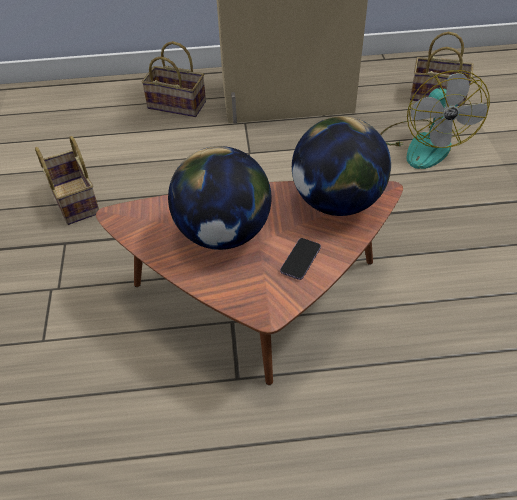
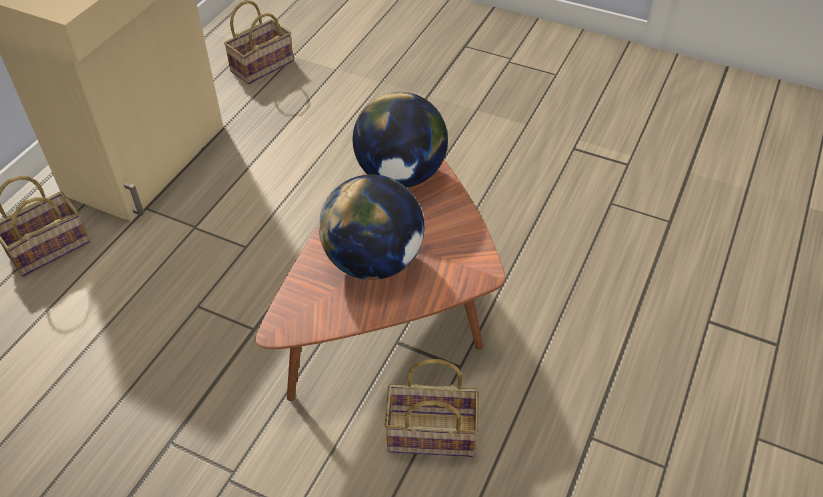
camera: 60 degrees left, 0 degrees up
(73, 200) = (106, 409): basket -> basket (429, 436)
(300, 260) = (445, 227): phone -> none
(424, 143) = (311, 109): fan -> none

